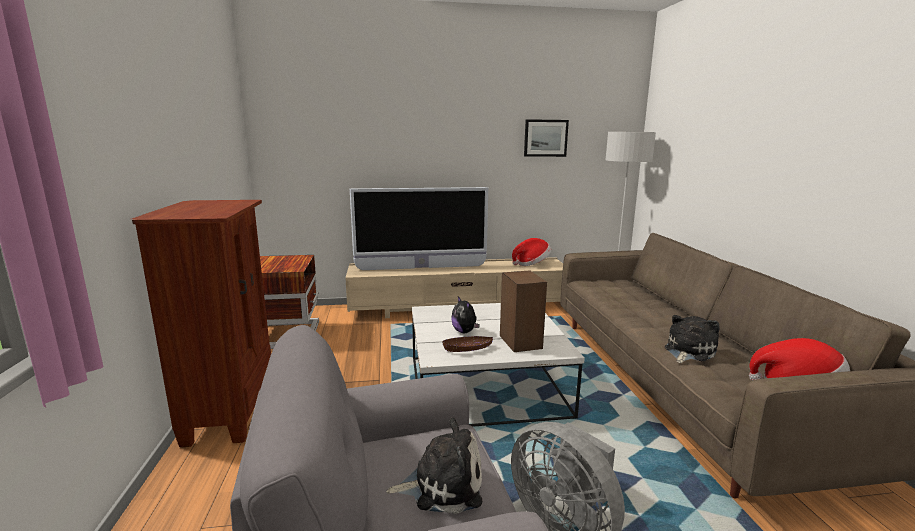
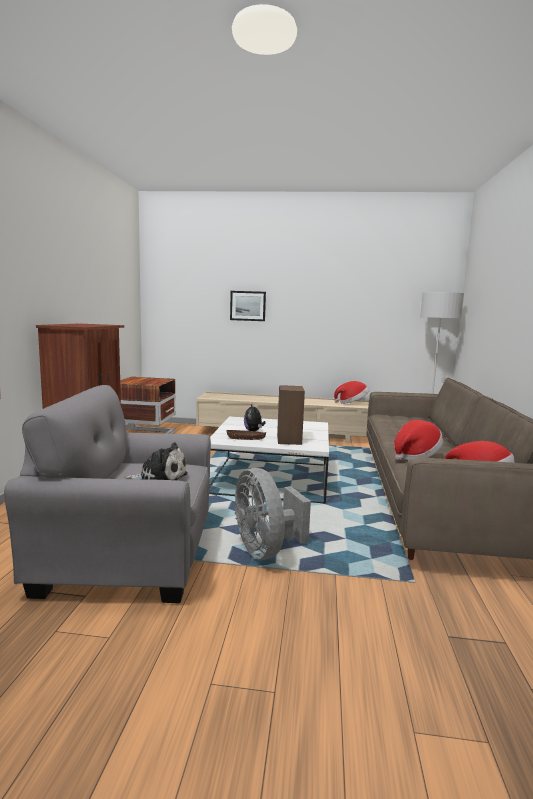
camera: 15 degrees right, 5 degrees down
(421, 268) = (258, 398): television -> none
(545, 138) = (370, 298): picture -> picture (248, 306)
(688, 351) = (415, 456): plush toy -> hat

